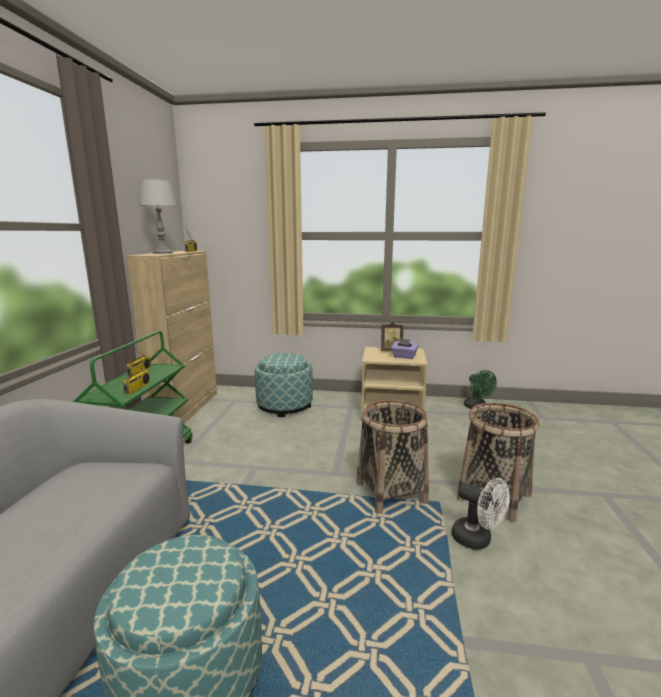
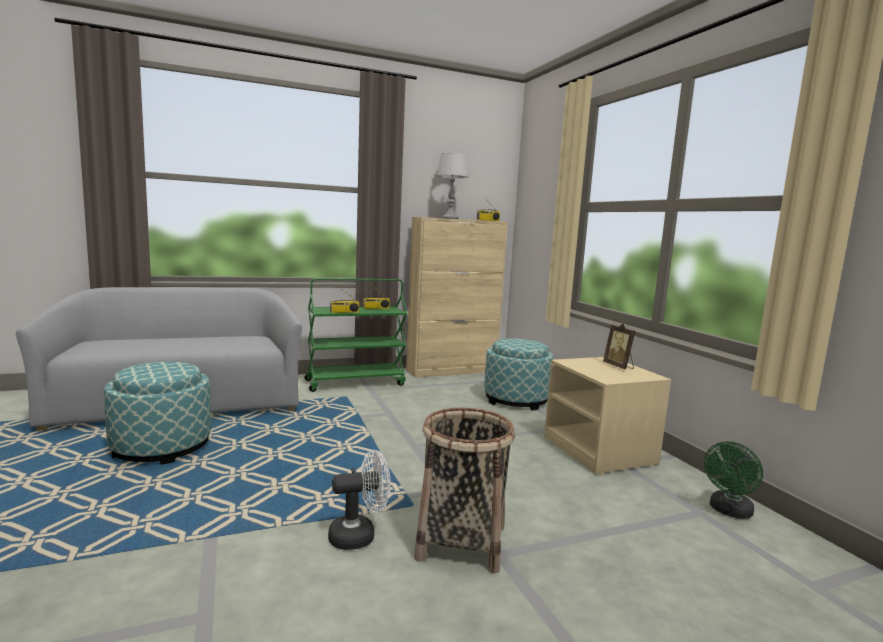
camera: 60 degrees right, 5 degrees down
(391, 492) = (408, 477): basket -> none
(404, 356) = (609, 373): purple tissue box -> none
(477, 540) = (359, 536): white fan -> white fan turned 120 degrees counterclockwise

